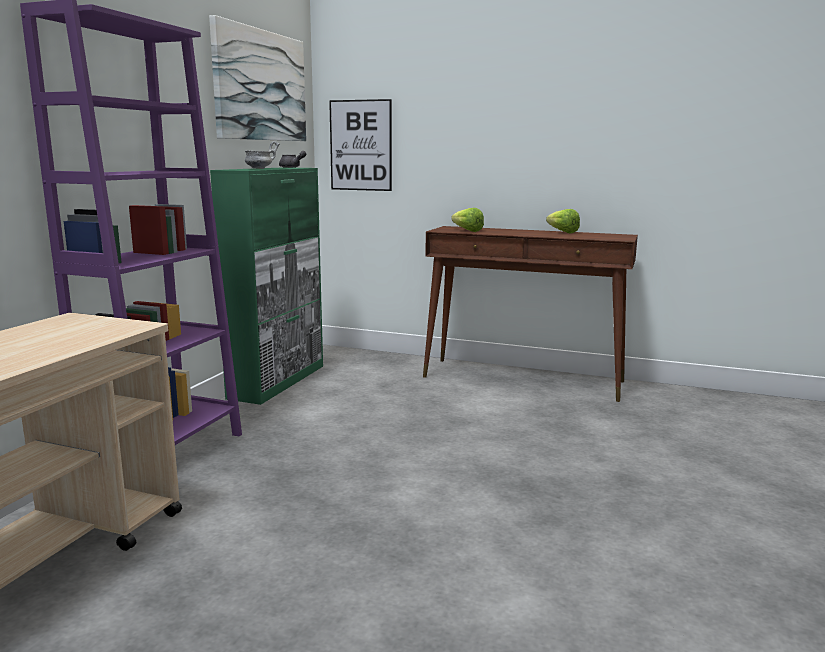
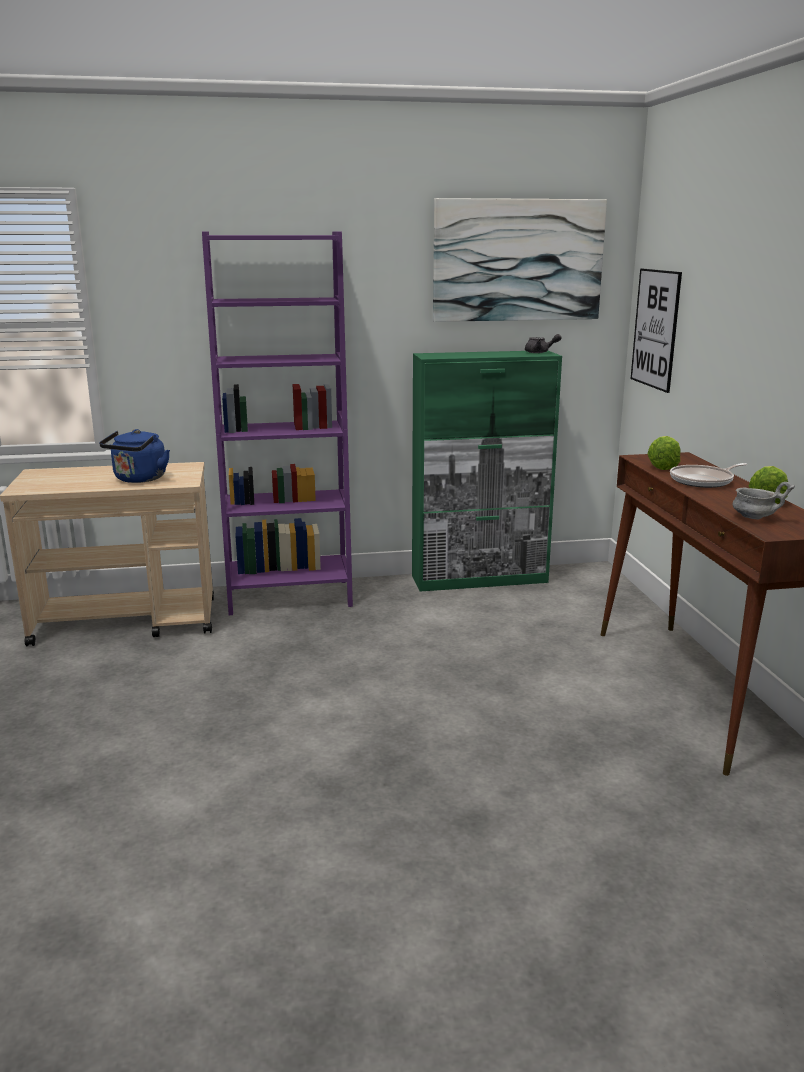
camera: 60 degrees right, 5 degrees up
(69, 338) = (139, 479): none -> blue kettle
(260, 168) = (471, 354): grey bowl -> grey bowl (754, 517)
(510, 232) = (704, 481): none -> frying pan

